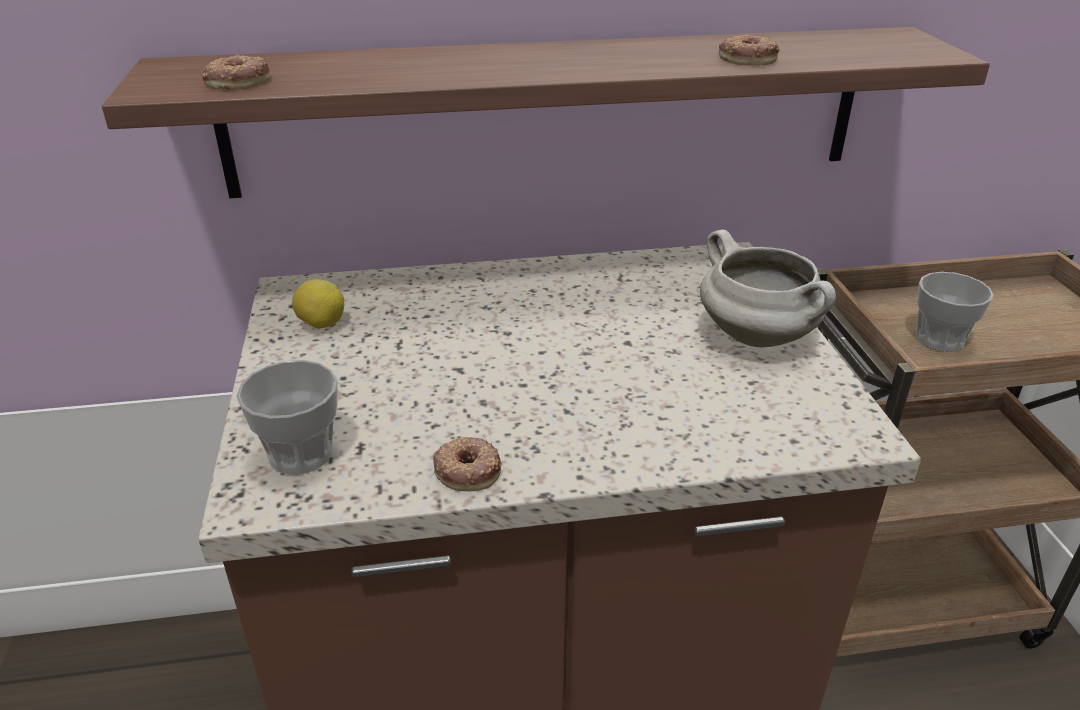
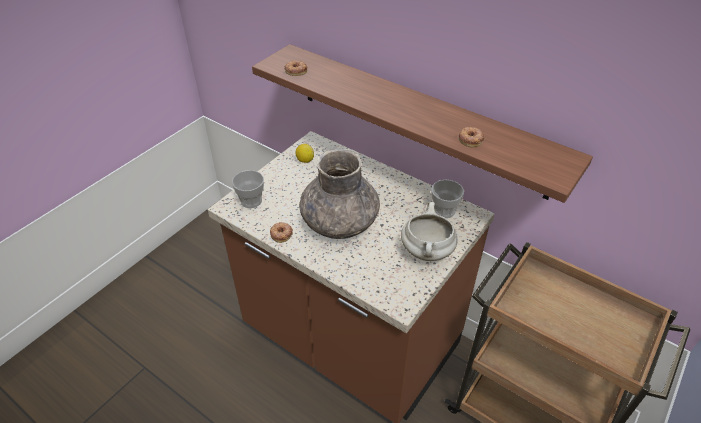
camera: 45 degrees right, 10 degrees up
(553, 381) = (340, 223): none -> grey vase
(939, 339) = (541, 306): cup -> cup (444, 211)

